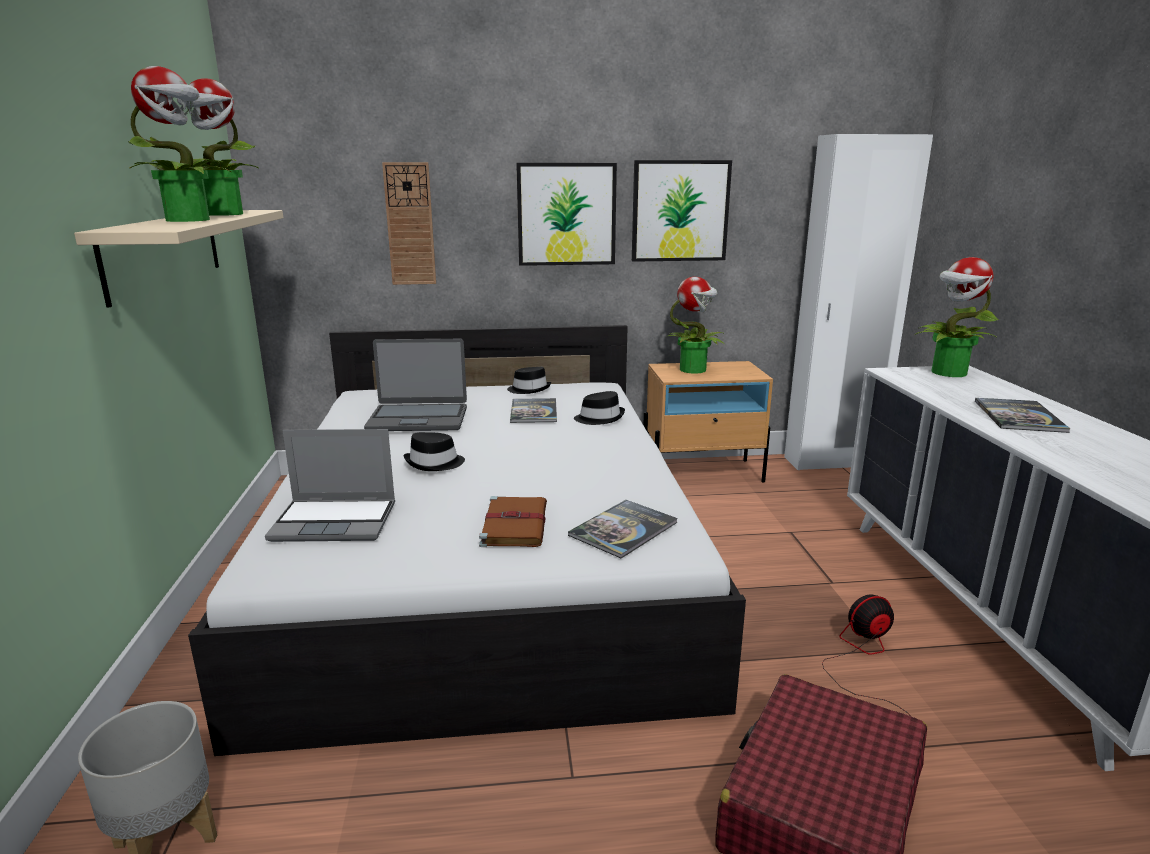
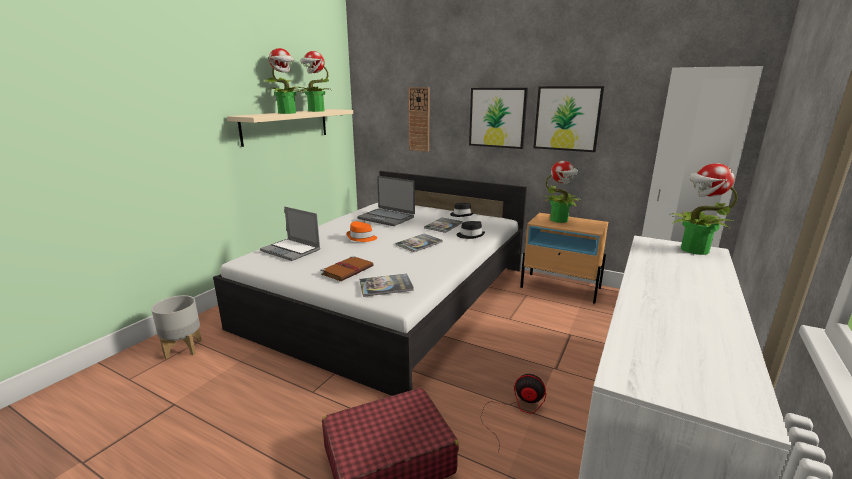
camera: 35 degrees right, 0 degrees up
(434, 463) = (361, 238): black hat -> orange hat
(1019, 416) = (674, 286): book -> book (419, 243)

